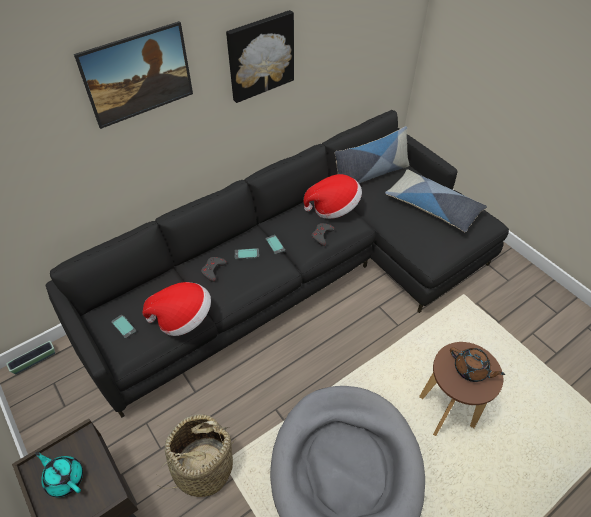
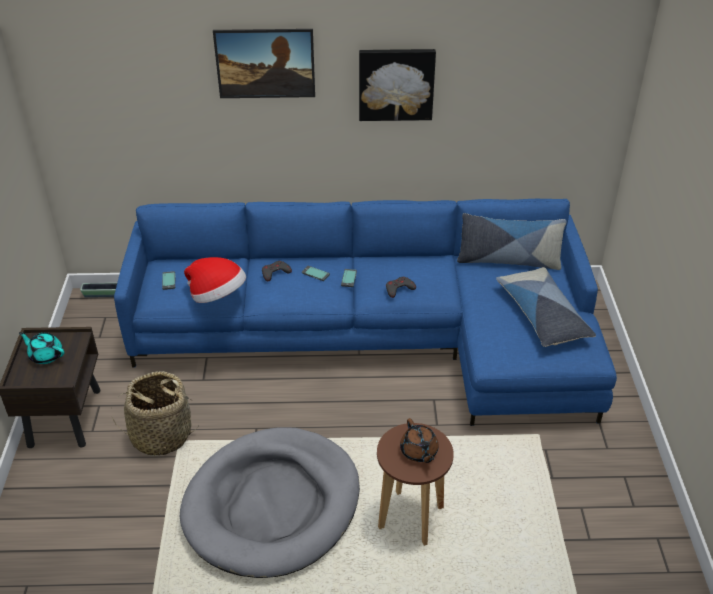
camera: 35 degrees right, 10 degrees down
(65, 478) = (46, 355): turquoise teapot -> turquoise teapot turned 45 degrees counterclockwise
(300, 276) = (381, 337): black sofa -> blue sofa
(333, 208) = (435, 272): hat -> none

